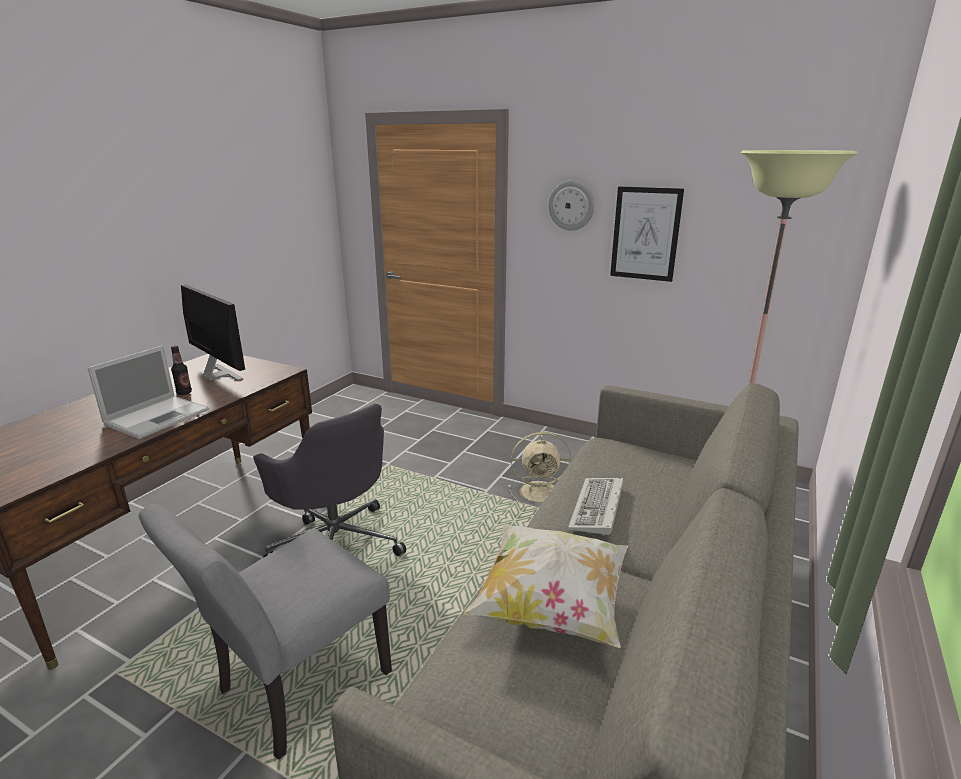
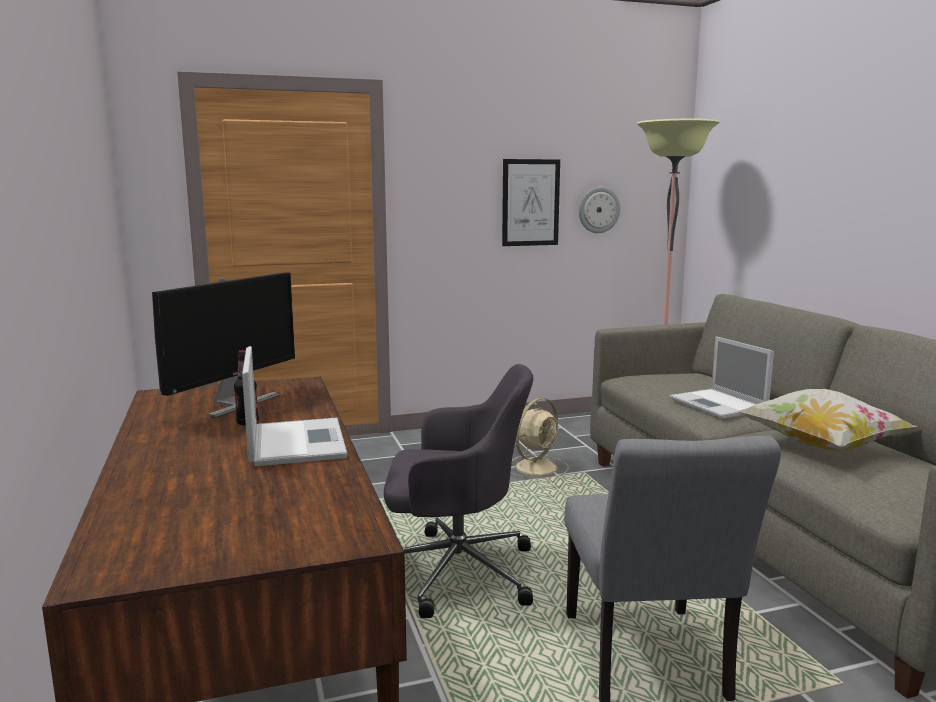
camera: 45 degrees left, 10 degrees down
(218, 375) = (234, 403): monitor -> monitor turned 120 degrees clockwise
(571, 205) = (458, 179): wall clock -> wall clock (598, 210)
(598, 509) = (719, 404): keyboard -> laptop

